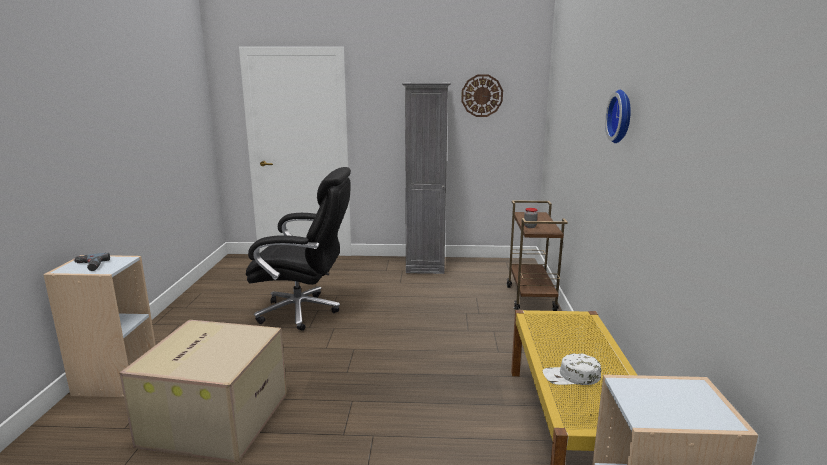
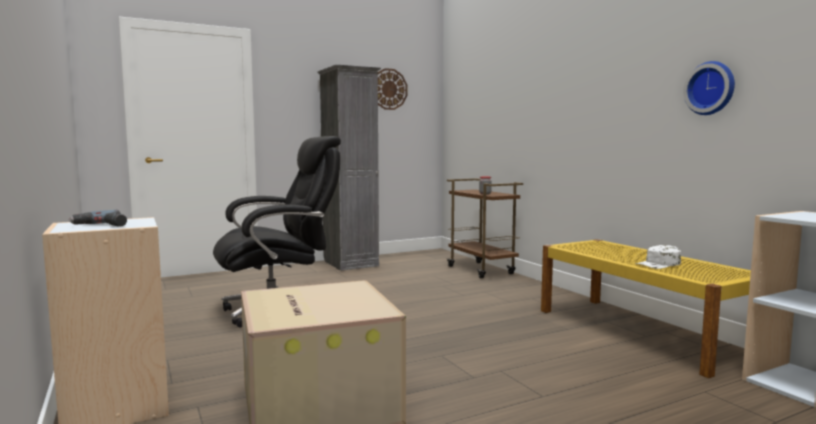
camera: 30 degrees left, 10 degrees down
(622, 116) = (604, 68): wall clock -> wall clock (711, 88)

